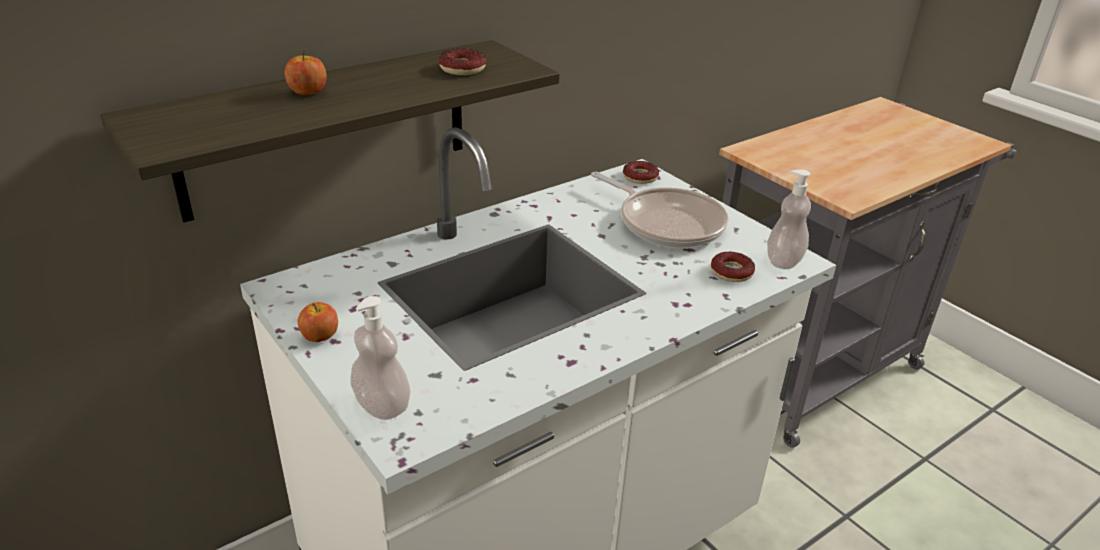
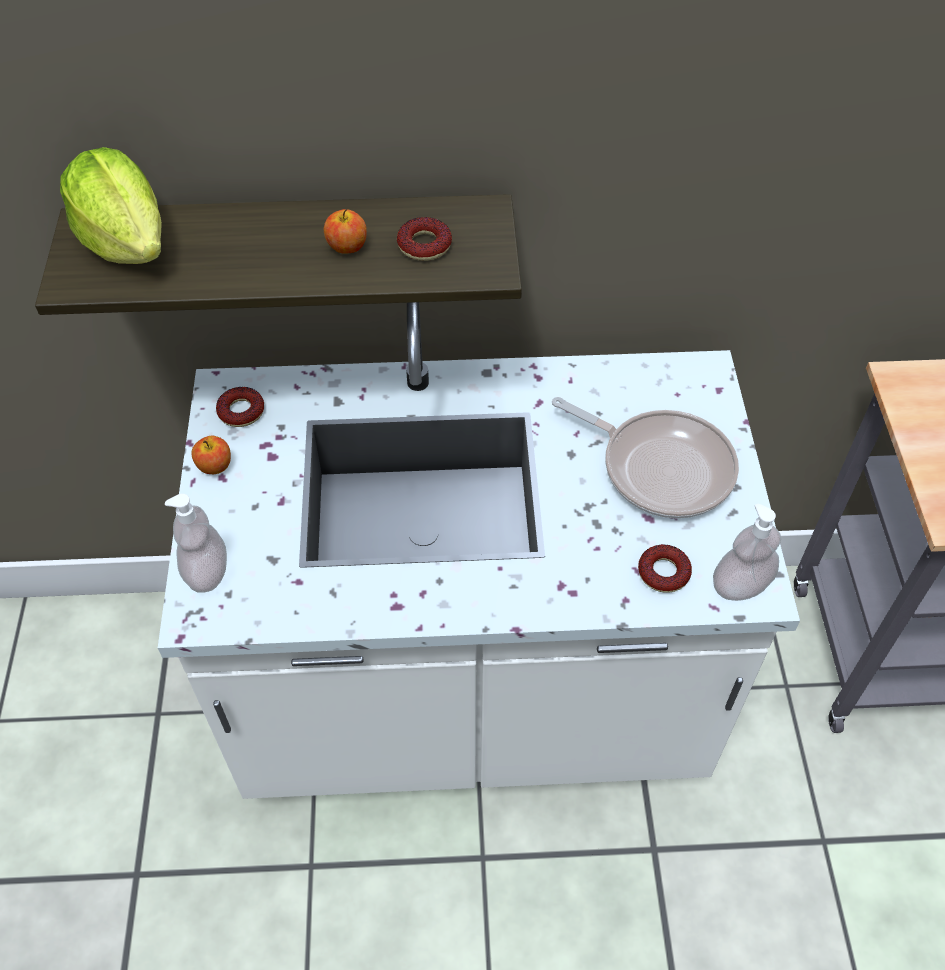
camera: 35 degrees right, 20 degrees up
(195, 116) = (126, 242): none -> lettuce
(308, 92) = (246, 236): apple -> apple (347, 247)
(640, 177) = (697, 381): donut -> donut (241, 411)
(666, 223) = (660, 467): frying pan -> frying pan turned 45 degrees counterclockwise

